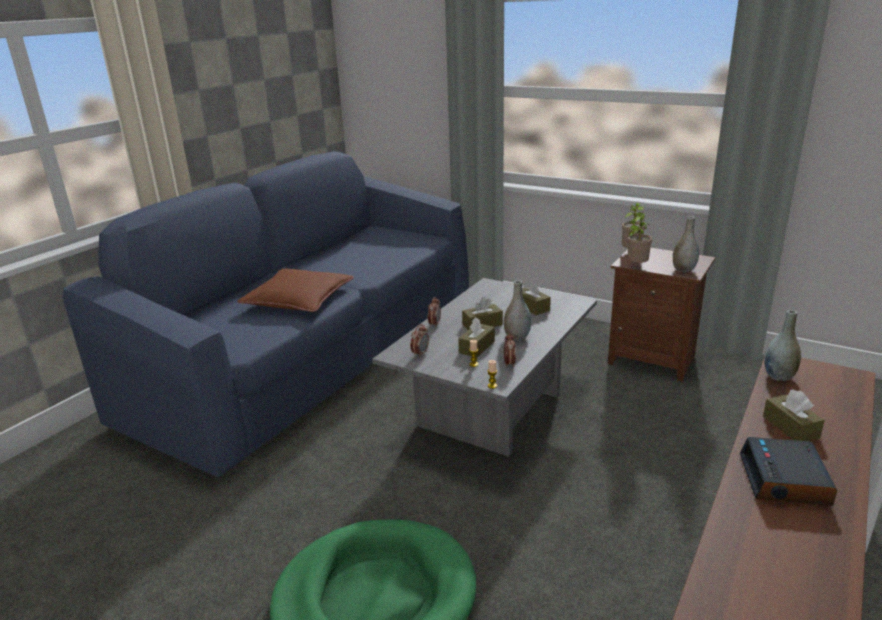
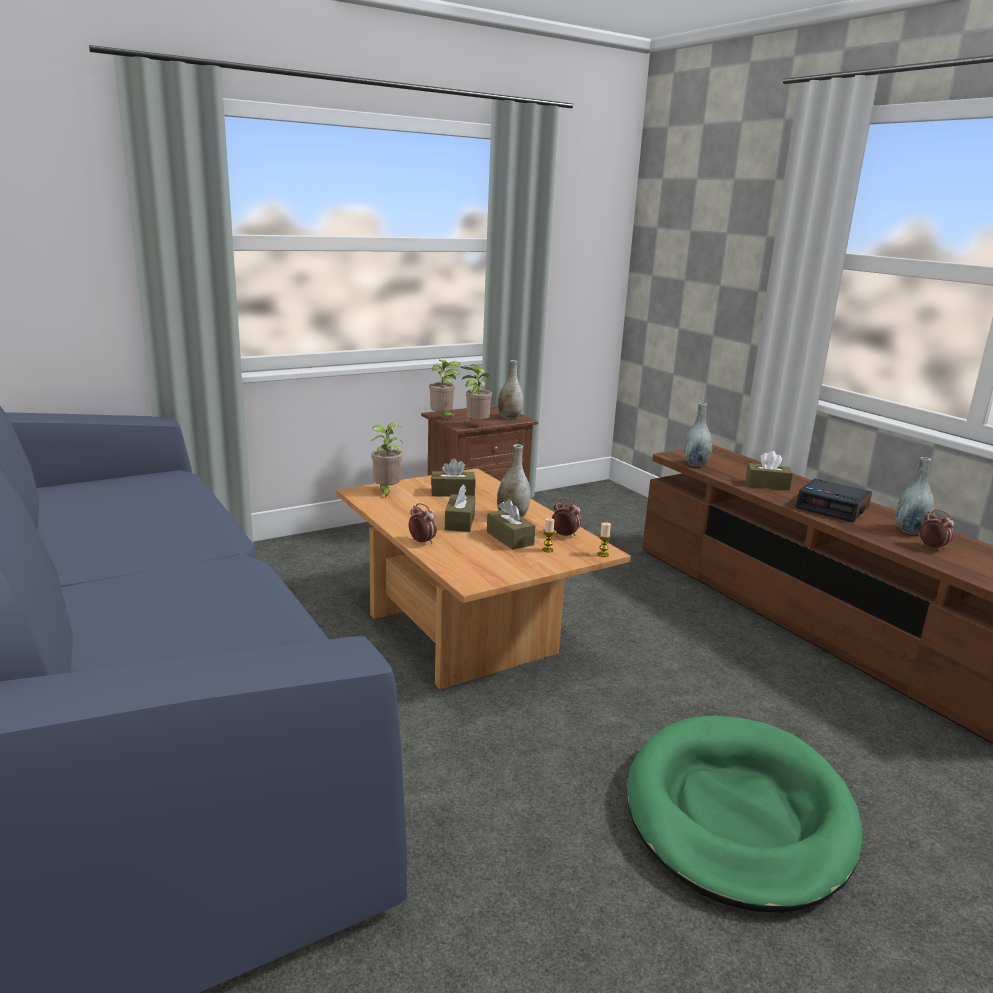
camera: 65 degrees left, 5 degrees down
(298, 298) = (191, 598): brown pillow -> none
(420, 353) = (487, 567): alarm clock -> alarm clock (932, 547)
(493, 411) = (467, 633): grey coffee table -> brown coffee table
(499, 290) = (386, 492): none -> potted plant
(797, 548) = (910, 531): none -> grey vase

